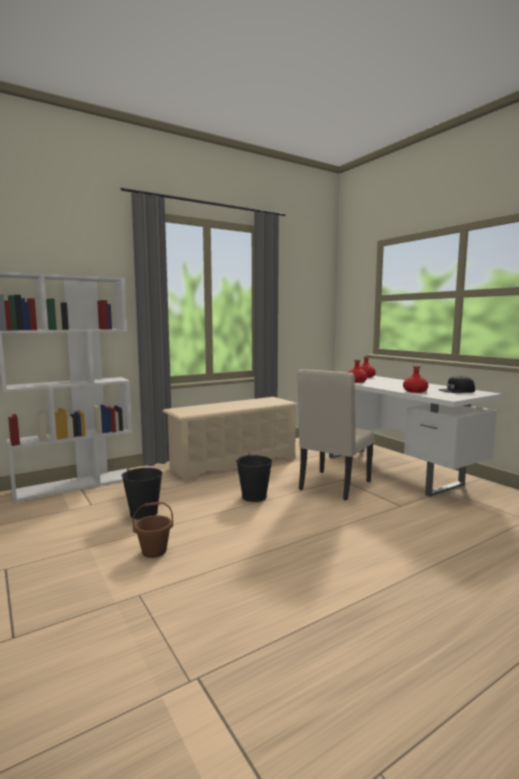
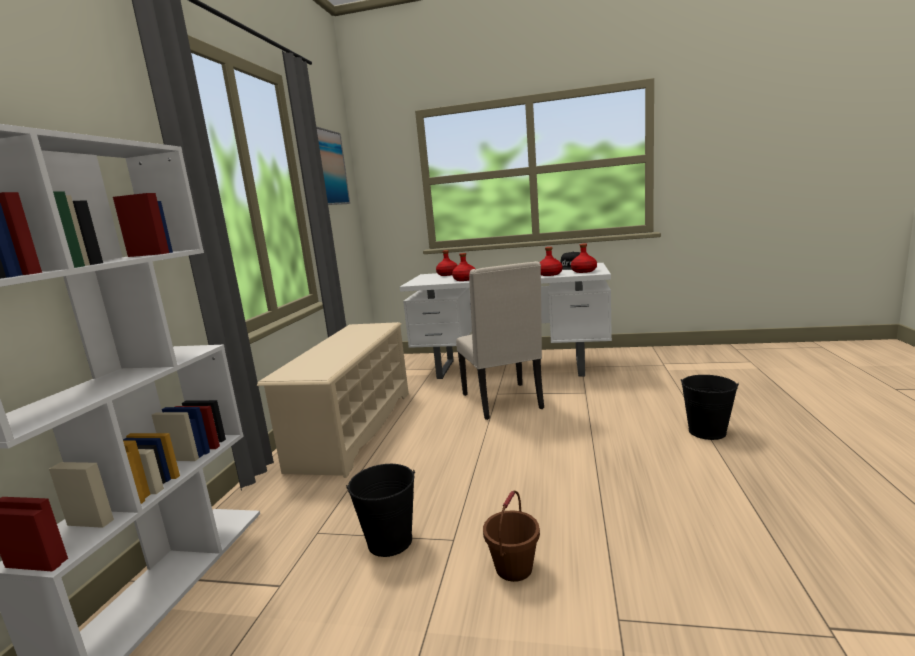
camera: 45 degrees left, 5 degrees up
(254, 496) = (463, 448): black bucket -> black bucket (707, 431)
(299, 285) = (329, 168): none -> picture
(447, 395) = (584, 271): none -> red bottle

